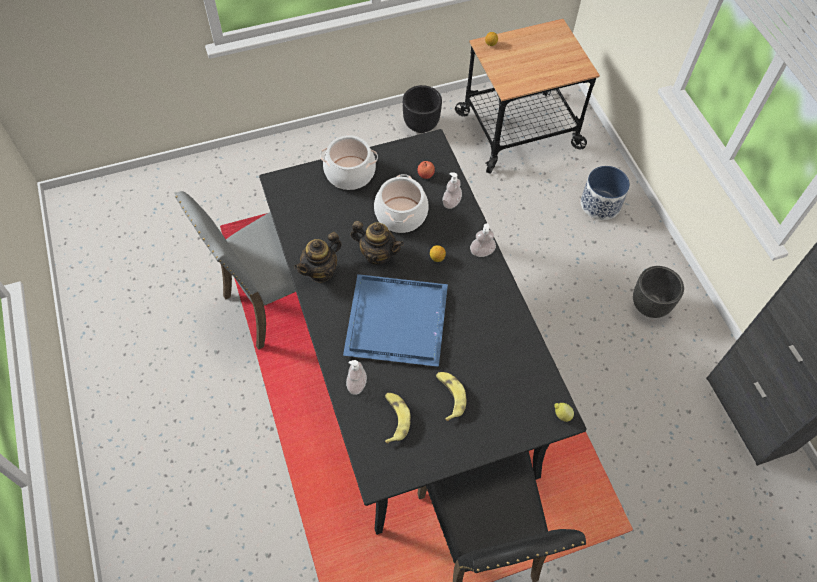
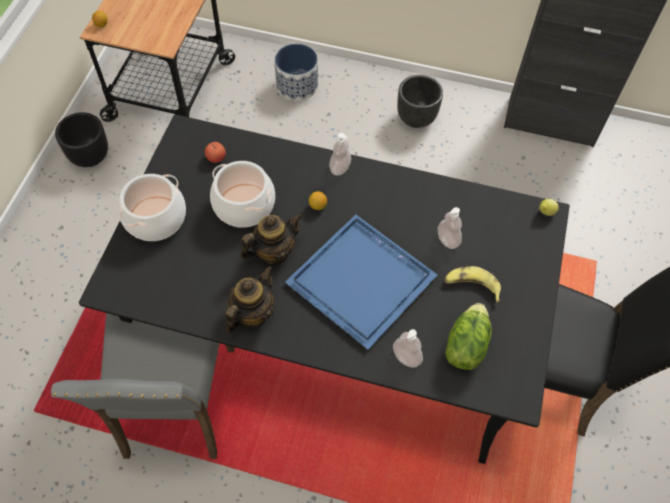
camera: 55 degrees left, 0 degrees up
(320, 271) = (252, 314): teapot -> teapot turned 135 degrees counterclockwise
(394, 418) = (465, 345): banana -> lettuce
(451, 202) = (266, 157): soap dispenser -> soap dispenser (447, 240)

